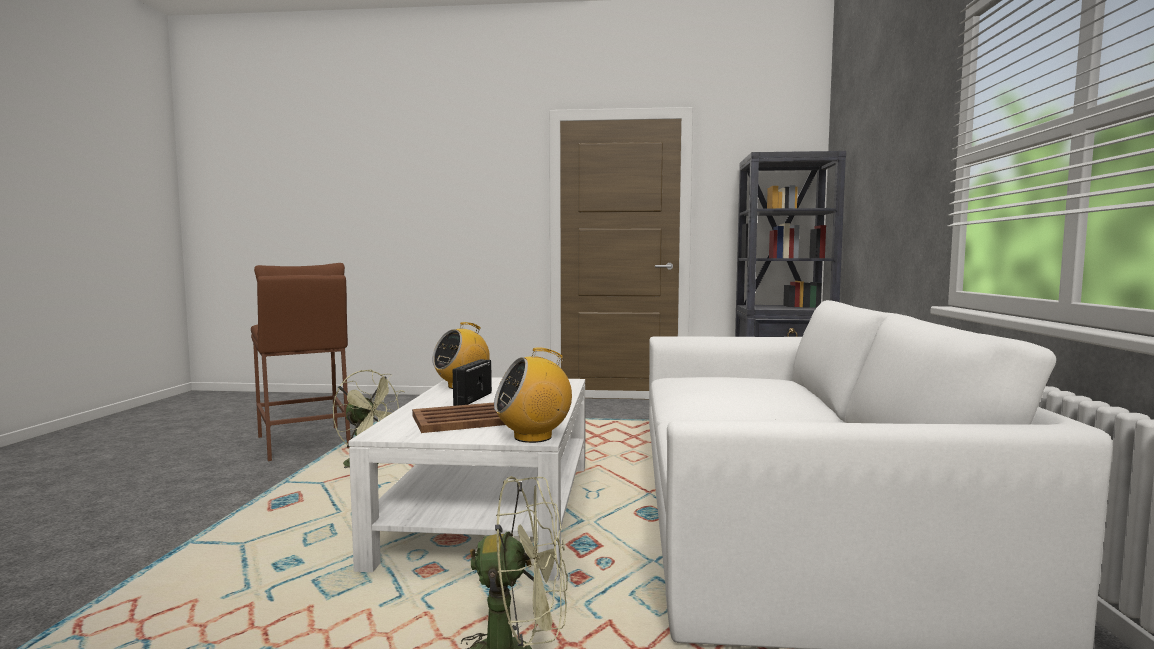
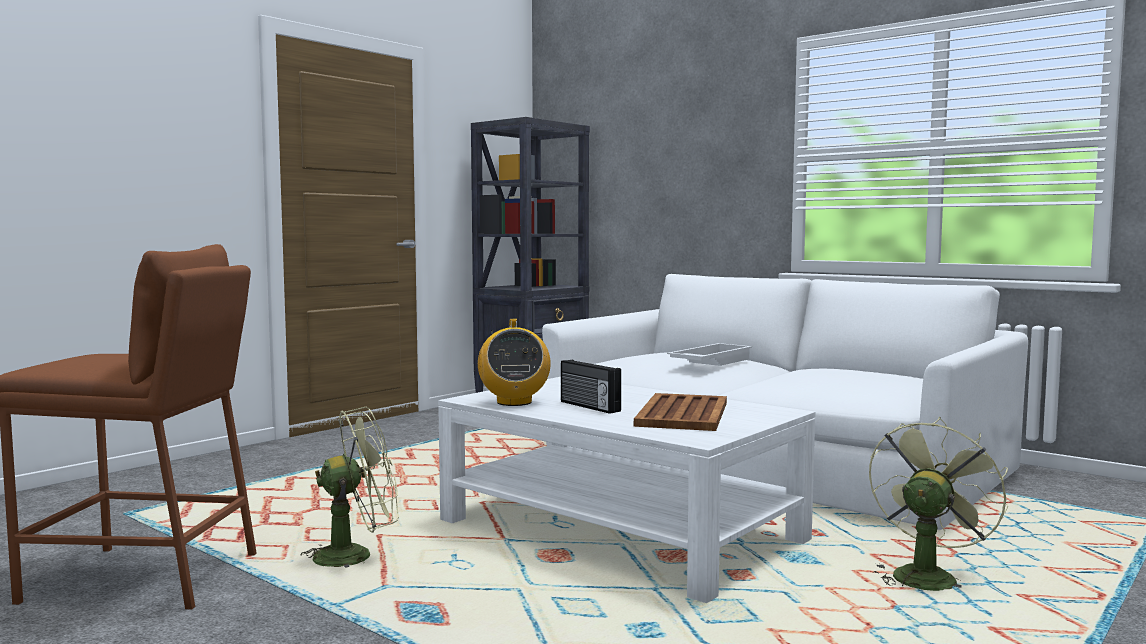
camera: 55 degrees left, 0 degrees up
(533, 437) = (779, 411): radio -> none
(744, 393) = (709, 362): none -> white tray

